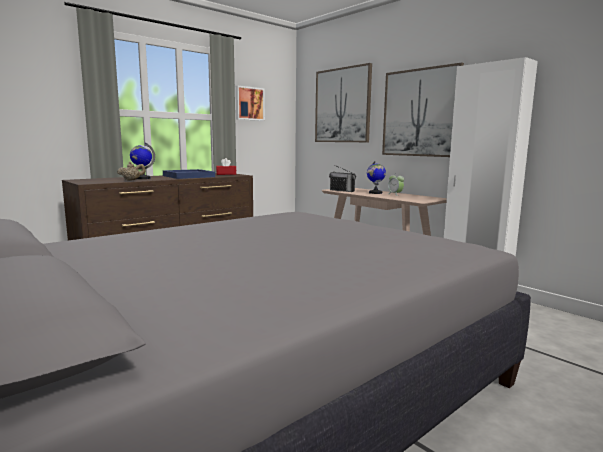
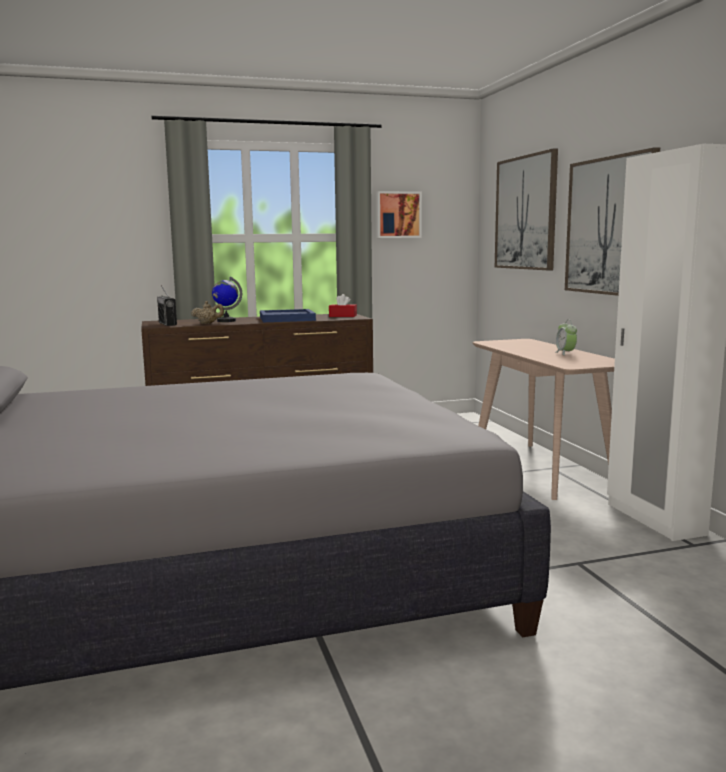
camera: 25 degrees right, 0 degrees up
(342, 190) = (498, 344): radio -> radio (167, 324)
(375, 193) = (540, 350): globe -> none

